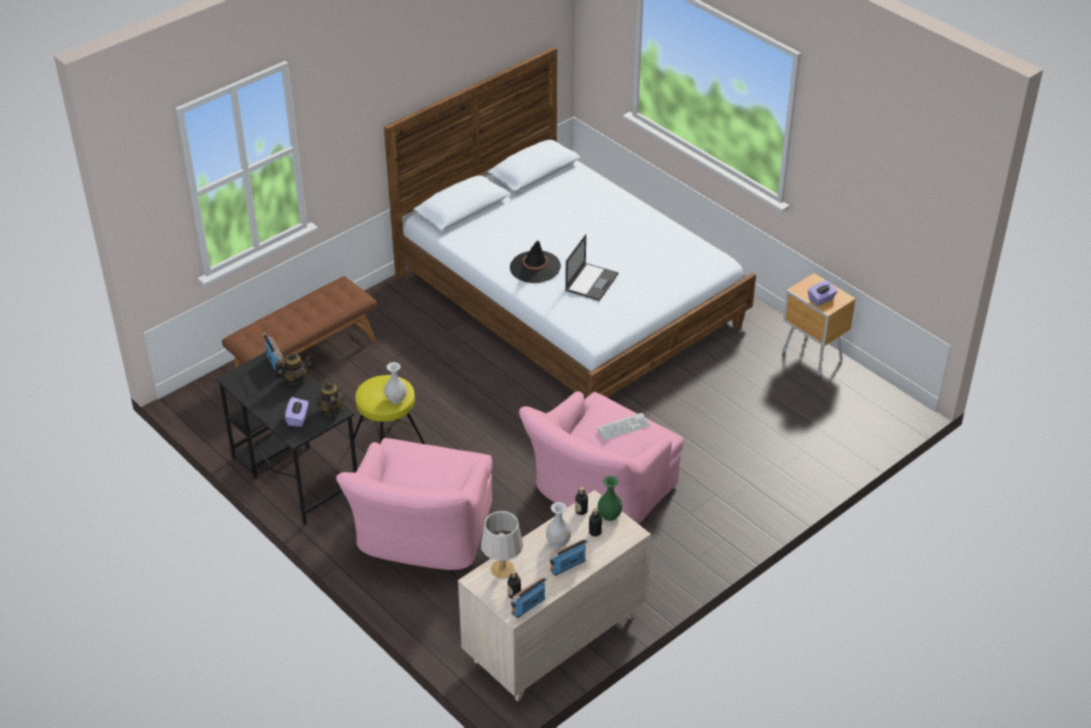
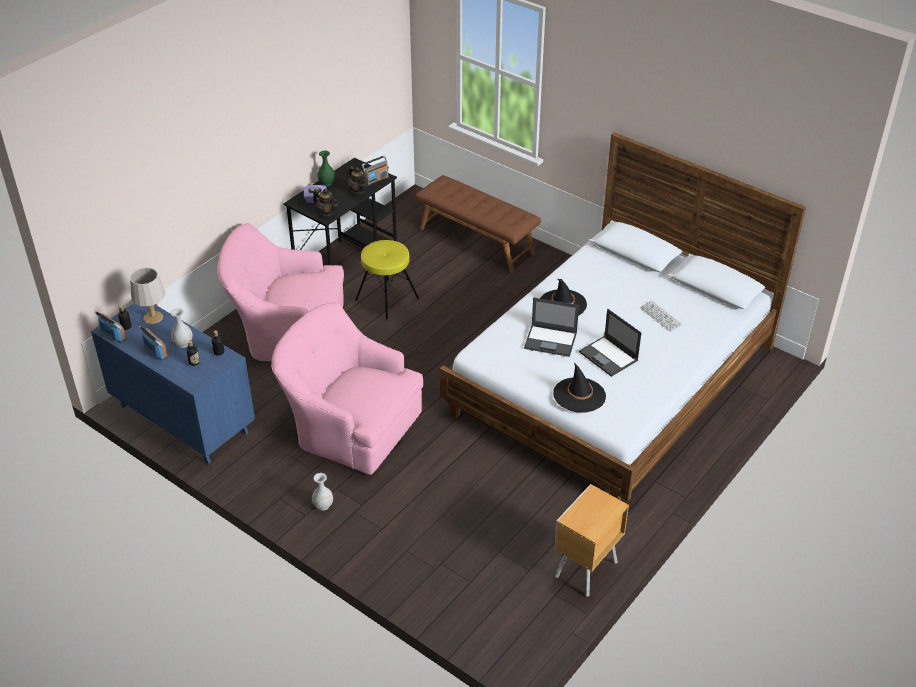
camera: 80 degrees right, 0 degrees up
(331, 410) = (327, 213): teapot -> teapot turned 60 degrees clockwise
(396, 399) = (378, 259): white vase -> white vase (323, 505)
(554, 640) = (182, 419): beige dresser -> blue dresser
(609, 515) = (214, 369): green vase -> green vase (326, 183)
(621, 251) = (609, 356): none -> laptop
(623, 427) = (371, 393): keyboard -> keyboard (660, 317)
(672, 277) = (579, 395): none -> black hat
(821, 300) = (582, 513): purple tissue box -> none

